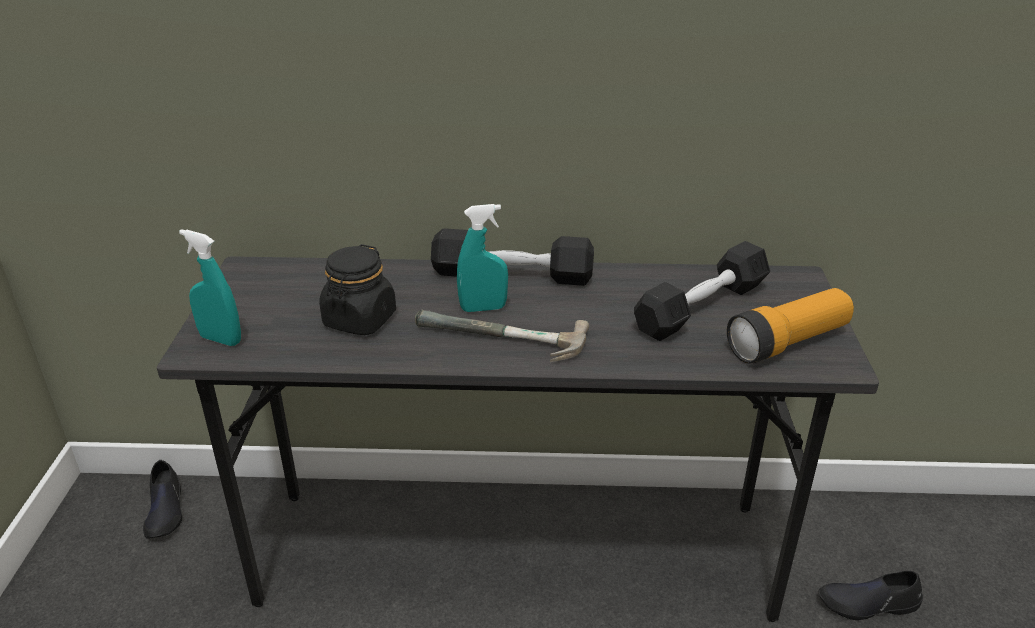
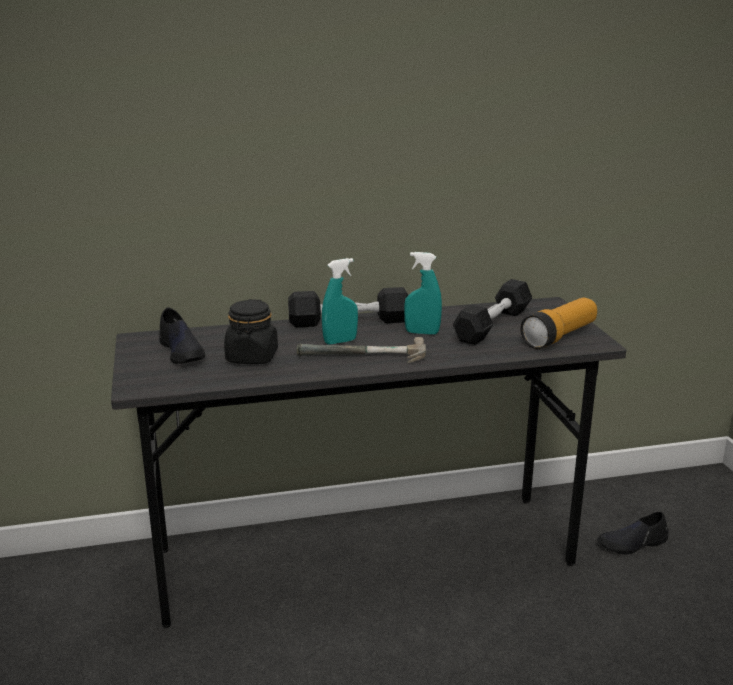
camera: 15 degrees left, 10 degrees down
(165, 511) = (51, 577): black shoe -> black shoe (182, 352)
(220, 339) = (151, 379): turquoise spray bottle -> turquoise spray bottle (422, 333)

